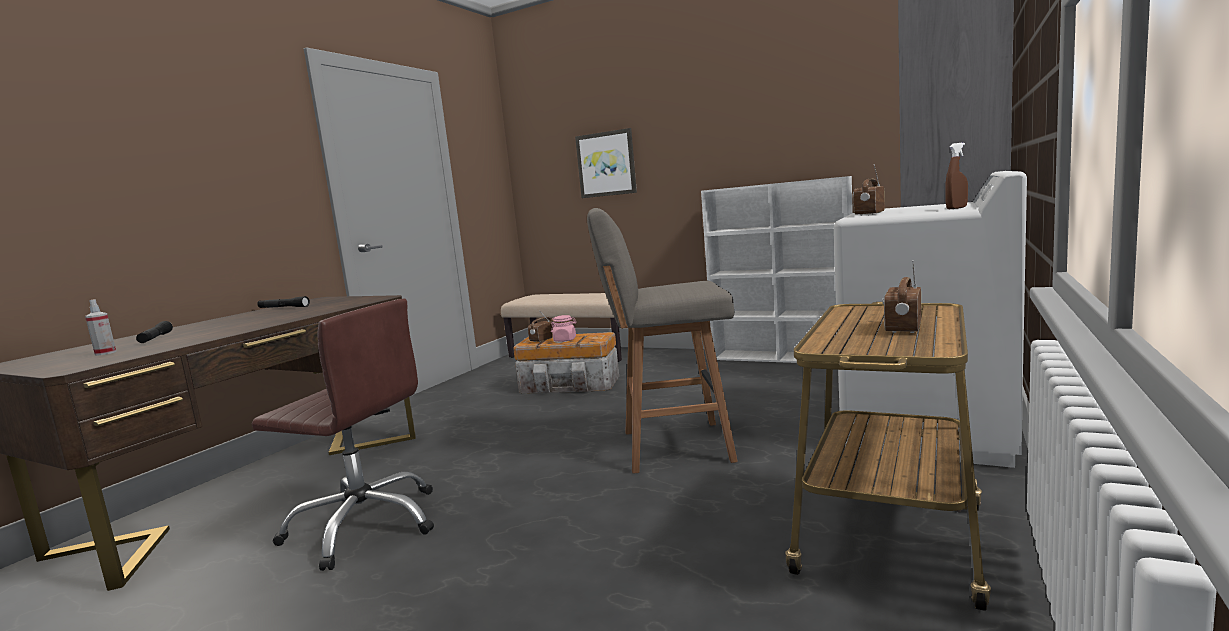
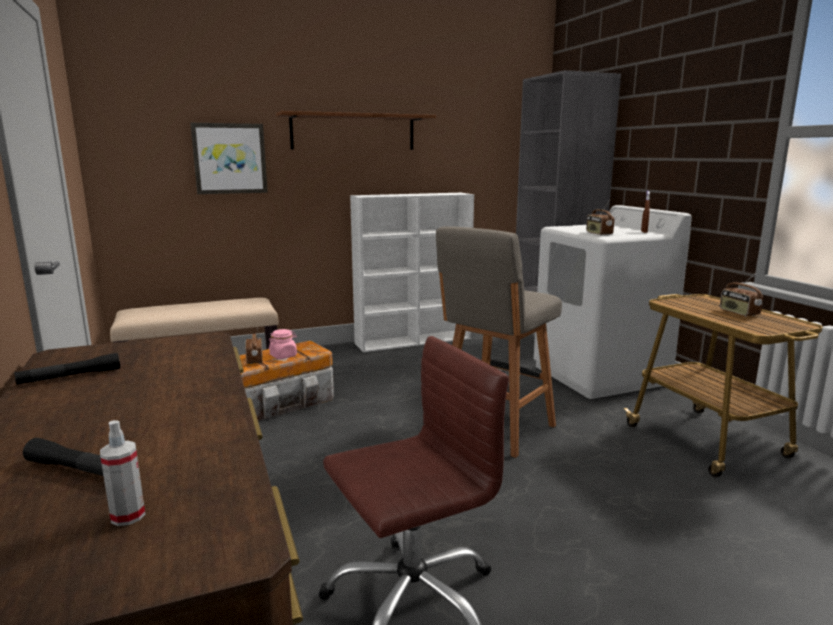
camera: 50 degrees left, 5 degrees up
(717, 121) = (353, 132): none -> brown shelf

